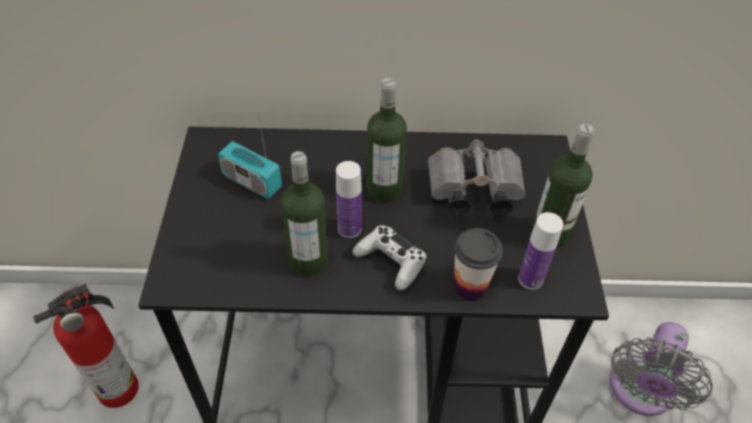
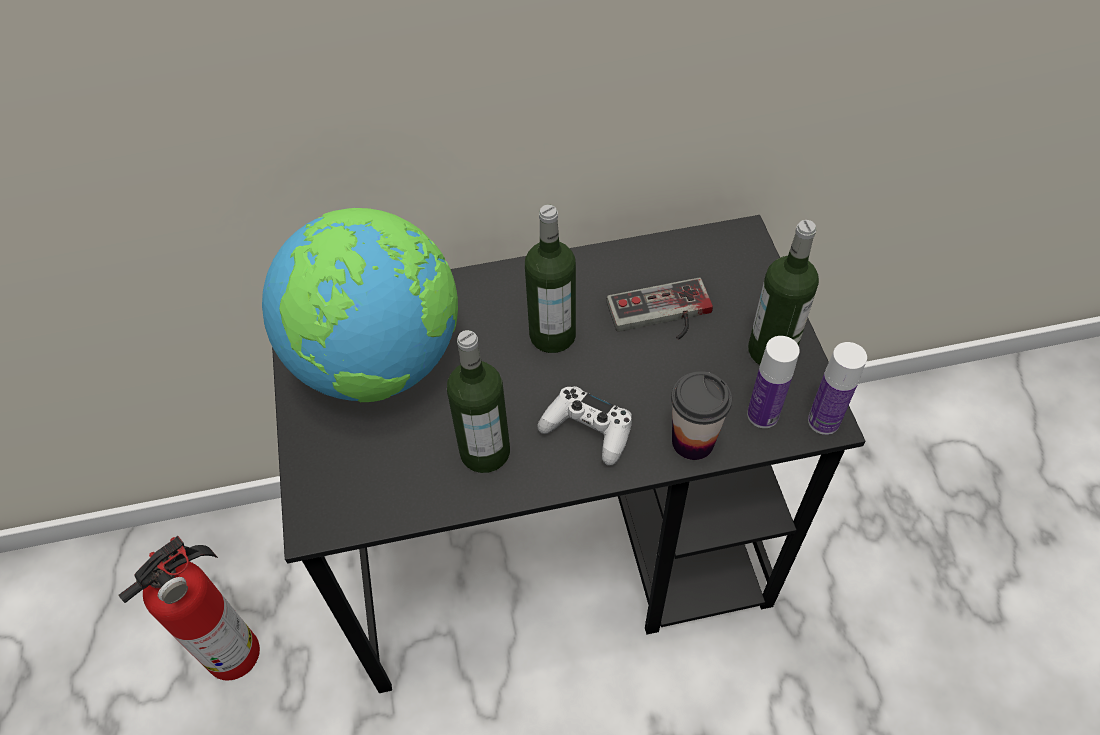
camera: 10 degrees left, 5 degrees up
(252, 181) = (379, 361): radio -> globe
(349, 228) = (523, 398): bottle -> bottle (823, 421)
(471, 192) = (662, 316): grey binoculars -> game controller
(639, 392) = (890, 502): grey fan -> none

